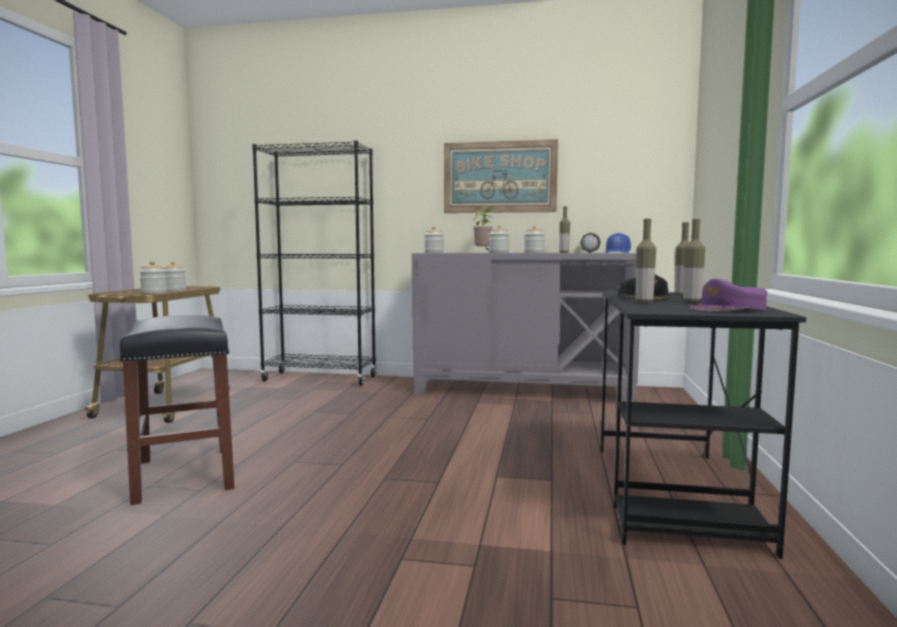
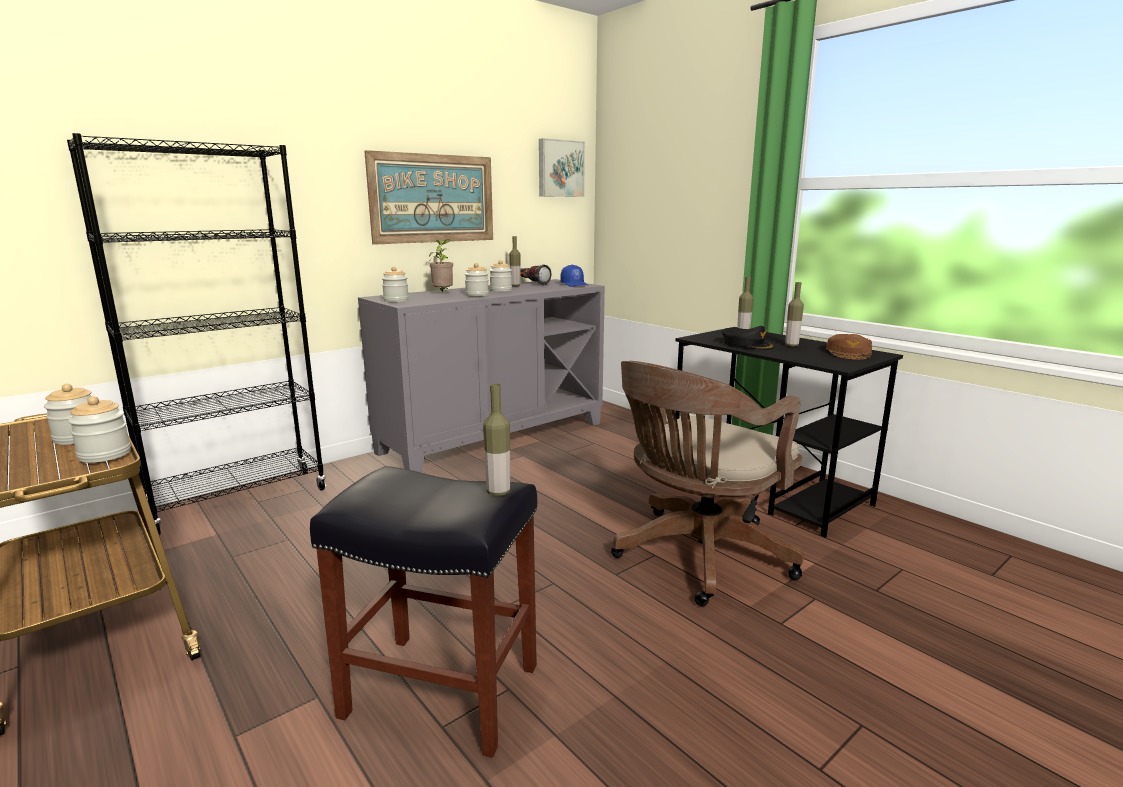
camera: 50 degrees left, 10 degrees up
(462, 497) = (697, 557): none -> brown office chair
(643, 144) = (560, 169): none -> picture
(644, 302) = (781, 353): bottle -> bottle (498, 492)
(729, 309) = (849, 353): purple cap -> brown cap

